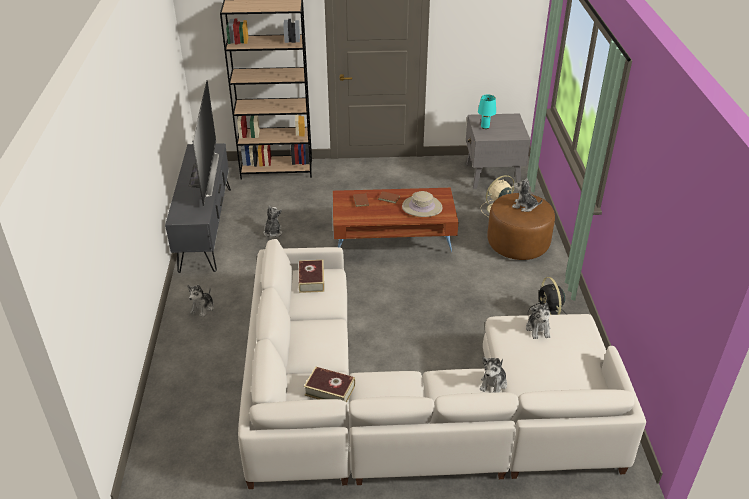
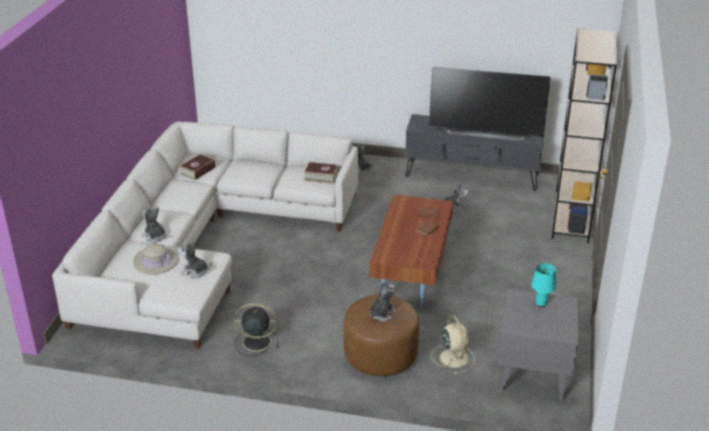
camera: 105 degrees right, 5 degrees down
(422, 207) = (403, 245): beige hat -> beige hat (155, 261)

